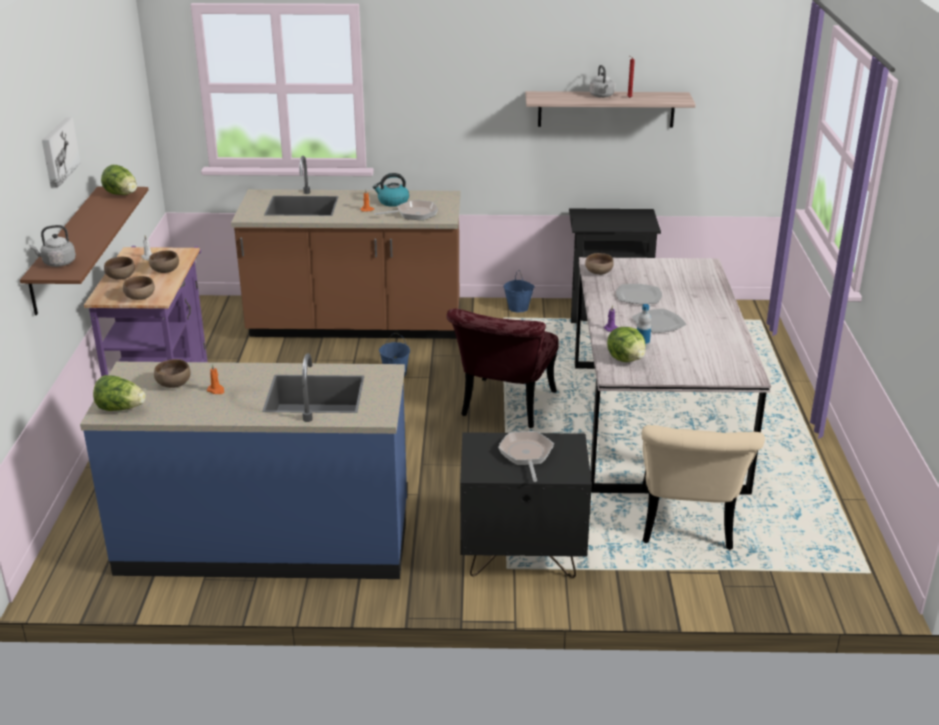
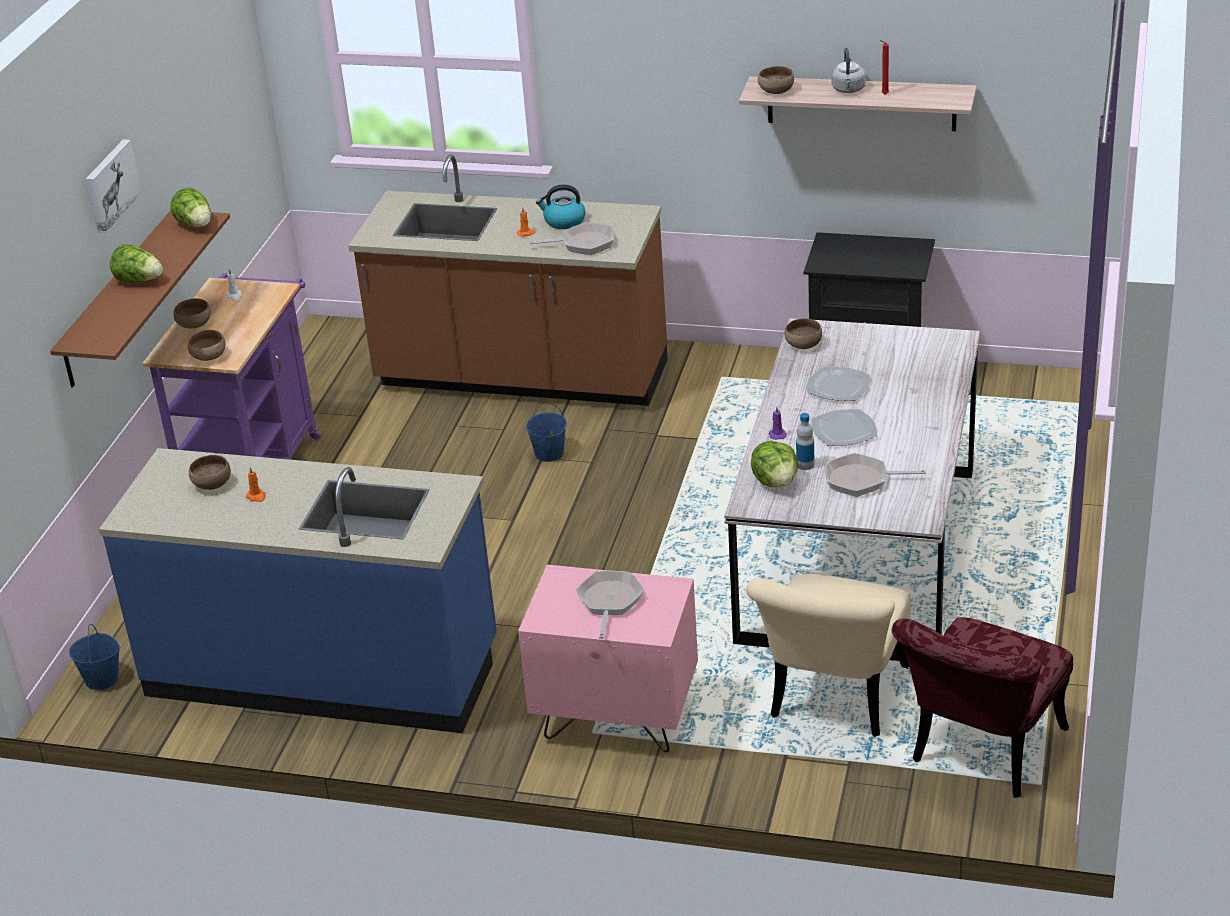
camera: 15 degrees right, 5 degrees up
(57, 263) = (96, 329): grey kettle -> none
(121, 408) = (146, 512): lettuce -> lettuce (139, 280)
(164, 271) = (248, 318): brown bowl -> brown bowl (775, 91)
(504, 409) = (671, 517): red chair -> red chair (981, 755)
(518, 308) = (748, 363): blue bucket -> blue bucket (102, 679)
(521, 556) = (615, 719): black nightstand -> pink nightstand
(690, 354) = (861, 480): none -> frying pan

